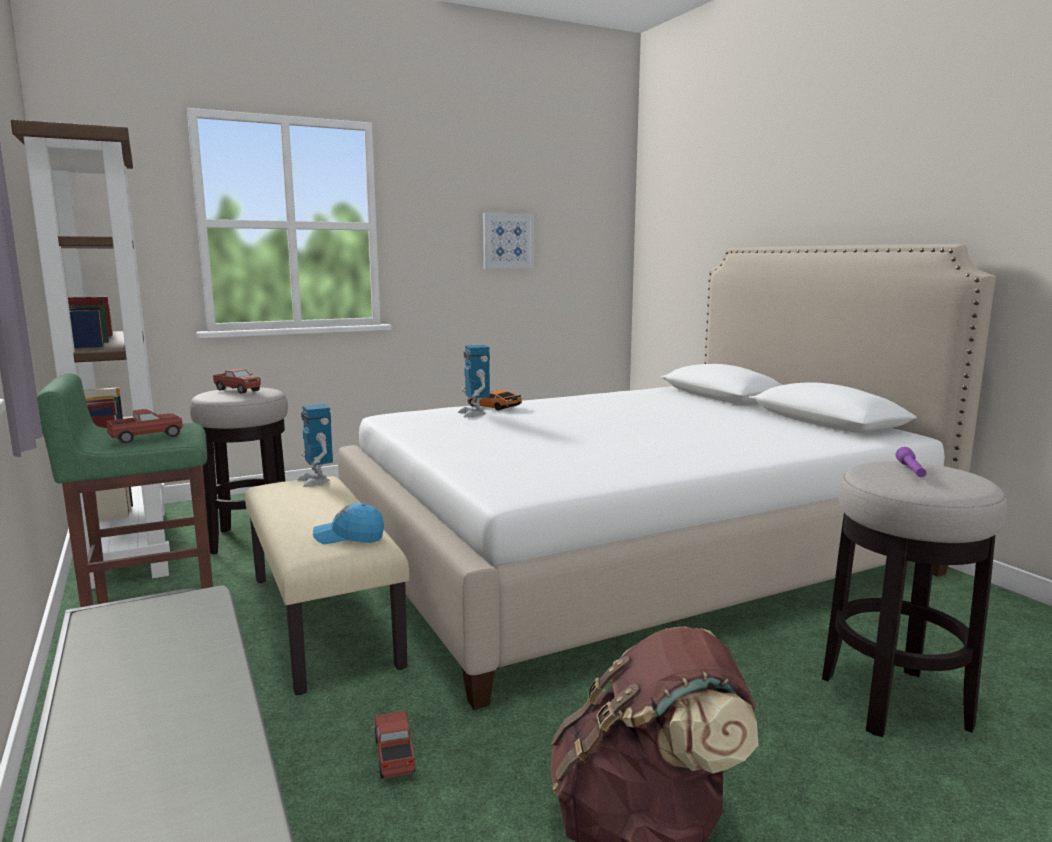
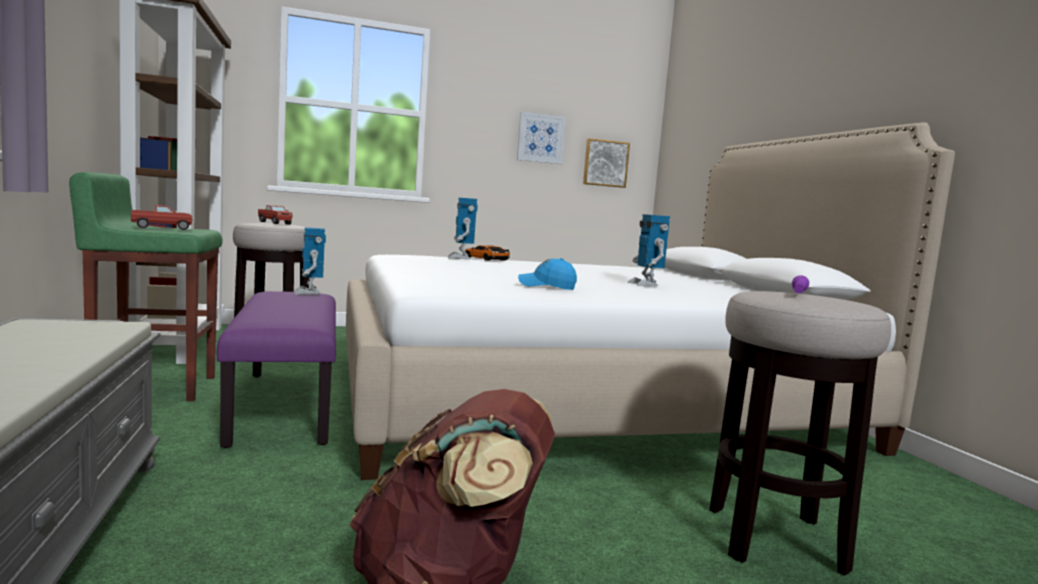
camera: 10 degrees right, 5 degrees down
(324, 620) = (286, 406): beige bench -> purple bench
(349, 537) = (293, 319): blue cap -> blue cap (546, 286)
(394, 757) = (267, 499): toy truck -> none
(579, 262) = (605, 163): none -> picture
(695, 433) = (645, 284): none -> toy robot

